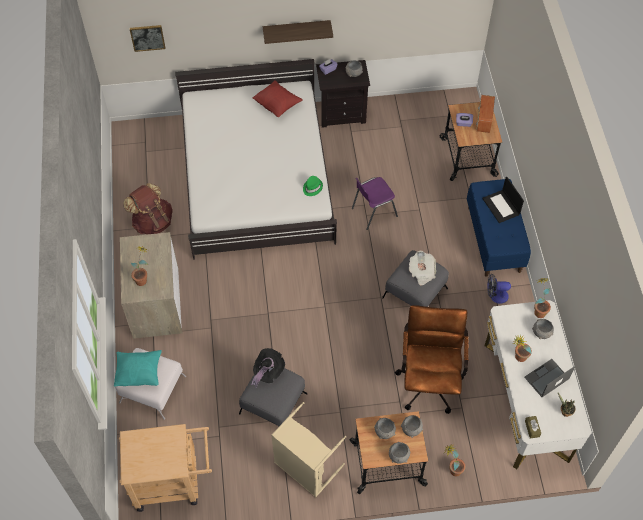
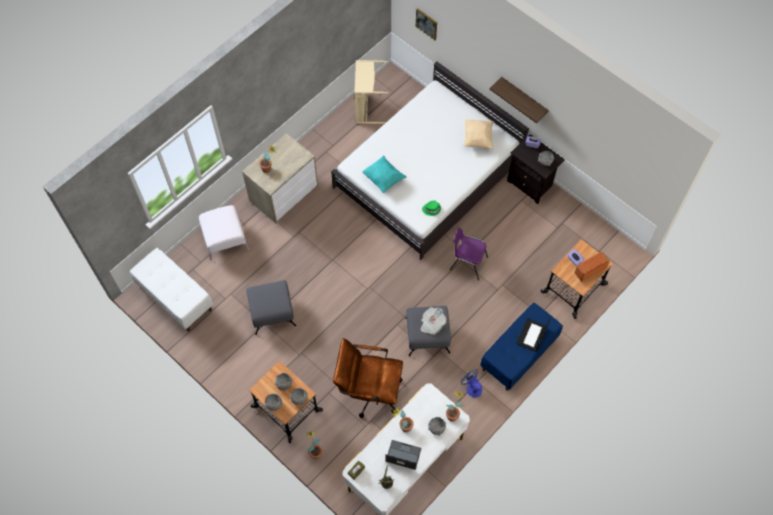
camera: 50 degrees right, 5 degrees up
(139, 373) = (216, 220): turquoise pillow -> turquoise pillow (383, 179)
(152, 222) = (338, 144): brown backpack -> none
(173, 482) = (175, 298): beige cart -> white bench
(267, 371) = (277, 288): black hat -> none
(277, 105) = (477, 139): red pillow -> beige pillow
(304, 469) = (243, 363): beige laundry basket -> beige laundry basket (367, 108)
(429, 379) = (369, 391): brown office chair -> brown office chair turned 135 degrees counterclockwise

